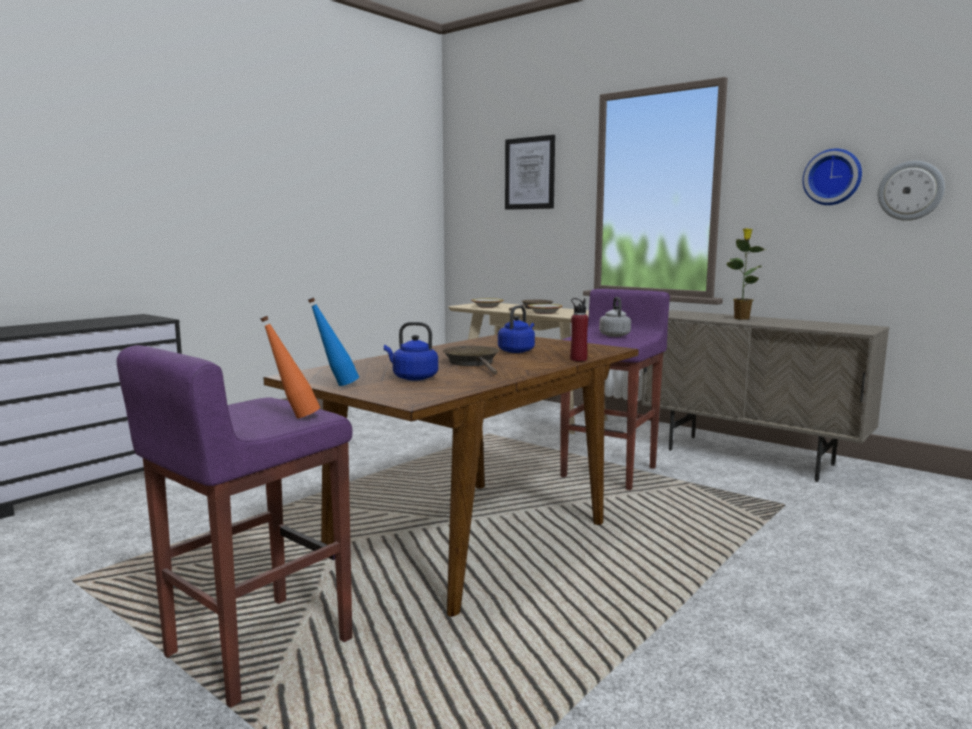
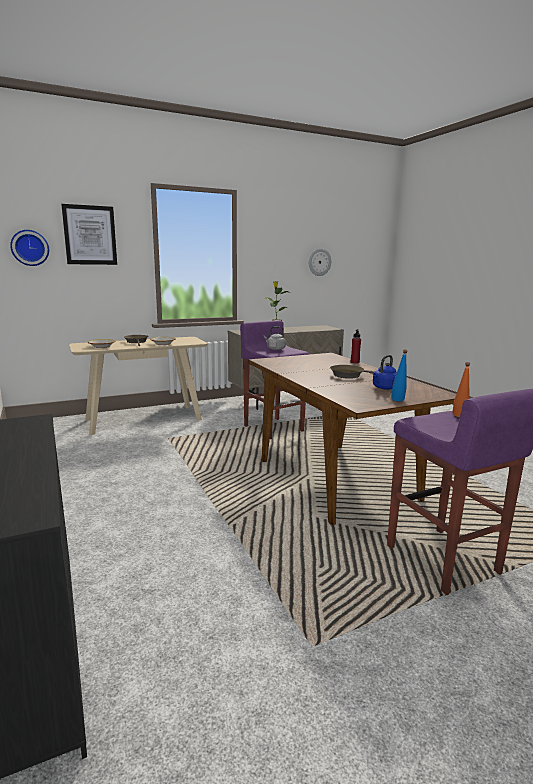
camera: 65 degrees left, 5 degrees up
(517, 351) = (318, 365): blue kettle -> none
(832, 177) = (290, 253): wall clock -> wall clock (30, 248)

